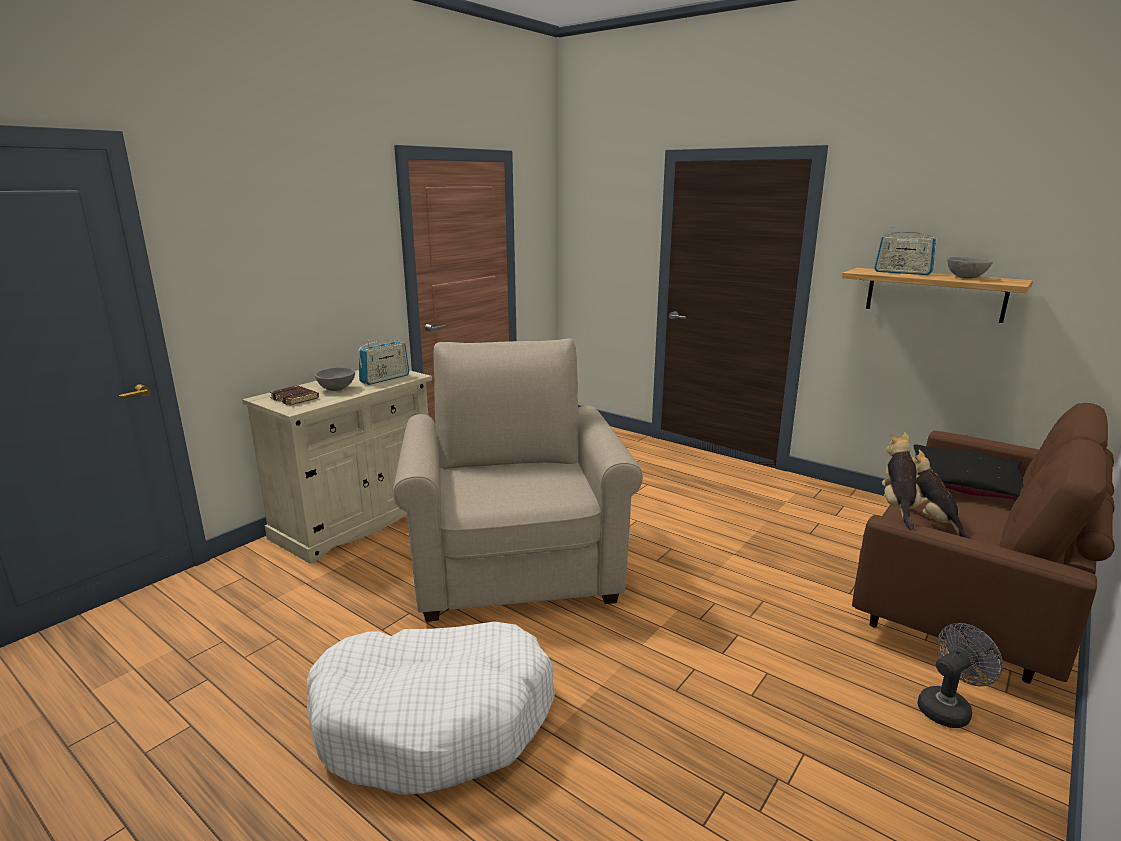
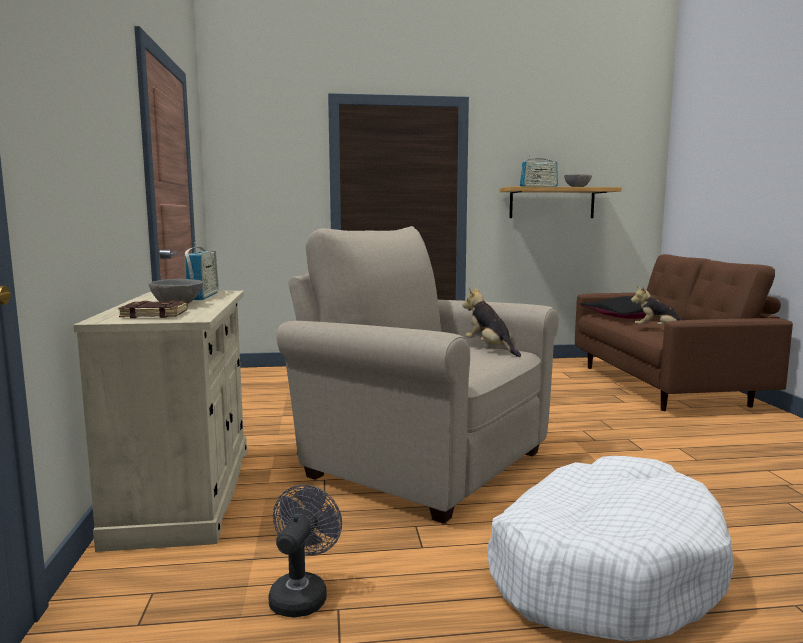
camera: 45 degrees left, 10 degrees down
(898, 507) = (667, 316): plush toy -> plush toy (490, 349)
(948, 707) = (756, 427): grey fan -> grey fan (301, 594)

